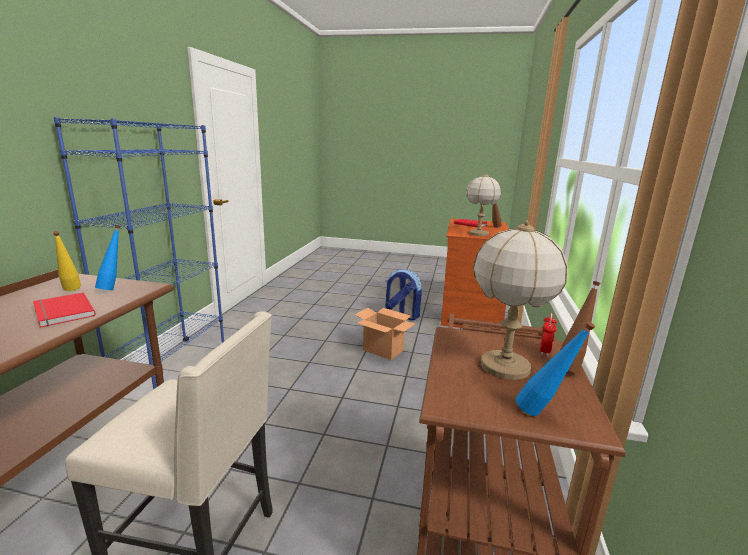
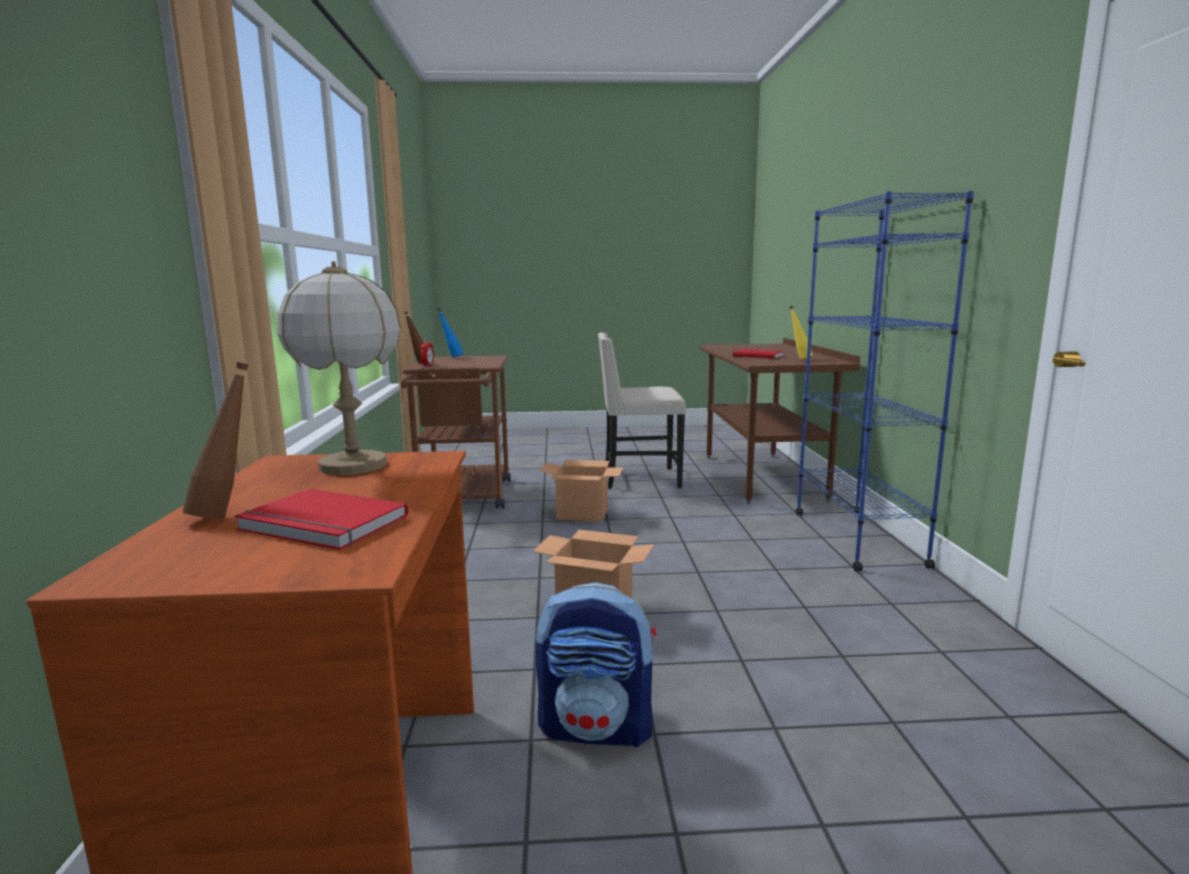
camera: 165 degrees right, 5 degrees down
(114, 288) = (779, 361): blue bottle -> none
(342, 448) = (583, 514): none -> cardboard box
(504, 367) = (460, 362): table lamp -> none

